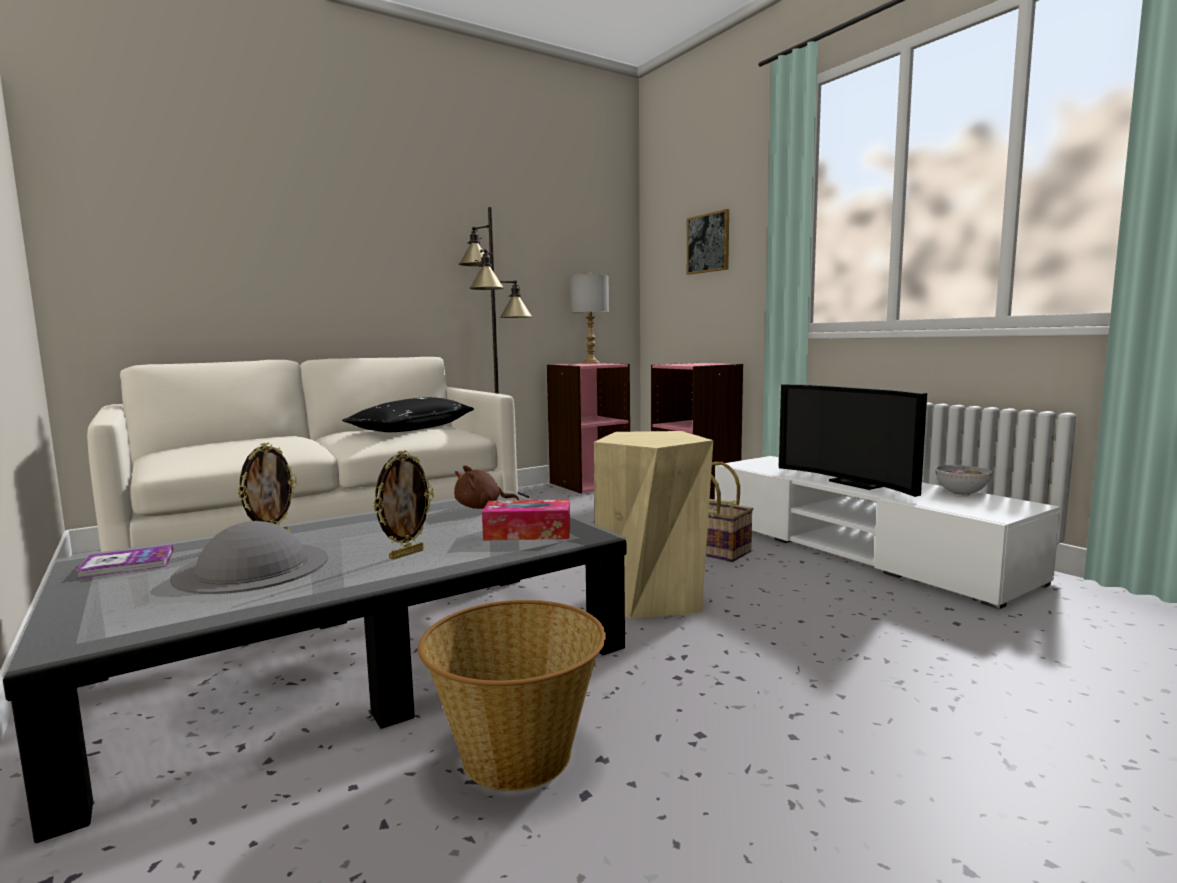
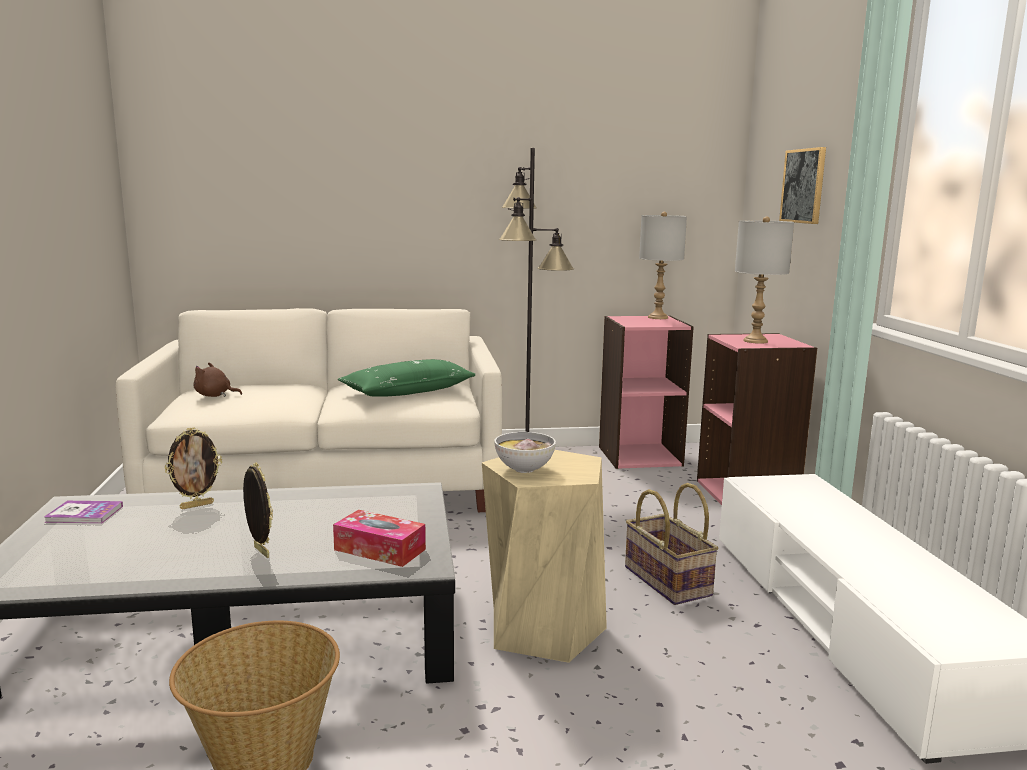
camera: 25 degrees right, 5 degrees up
(253, 567) = (149, 539): grey hat -> none
(406, 554) = (260, 552): picture frame -> picture frame turned 105 degrees counterclockwise
(413, 429) = (408, 391): black pillow -> green pillow
(481, 507) = (387, 504): brown plush toy -> brown plush toy (215, 396)
(694, 364) = (755, 341): none -> grey table lamp
(856, 483) = (850, 546): television -> none
(961, 493) = (966, 596): bowl -> bowl (524, 470)

